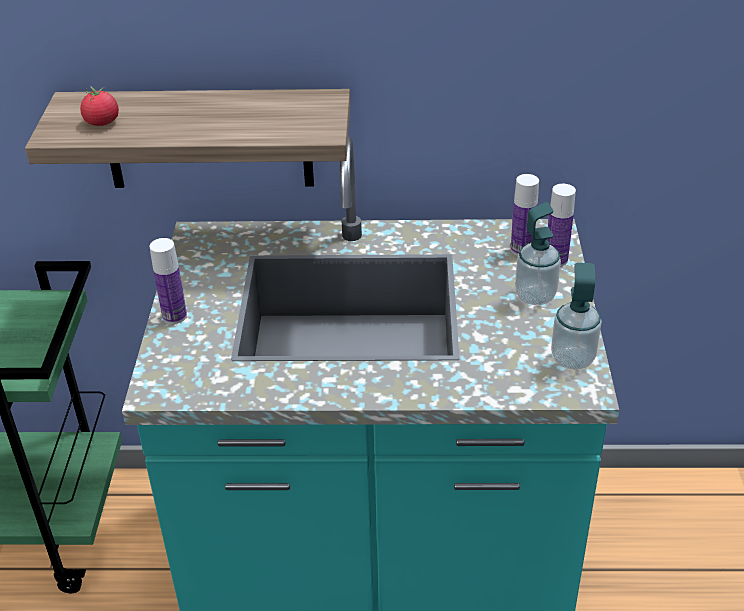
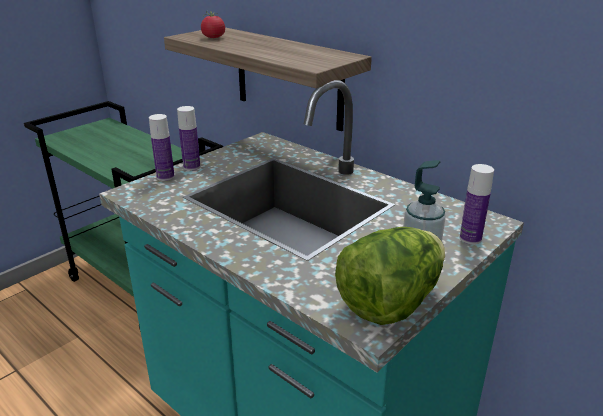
camera: 40 degrees right, 10 degrees down
(521, 249) = (451, 222): bottle -> bottle (165, 177)
(572, 358) = (390, 302): soap dispenser -> lettuce

